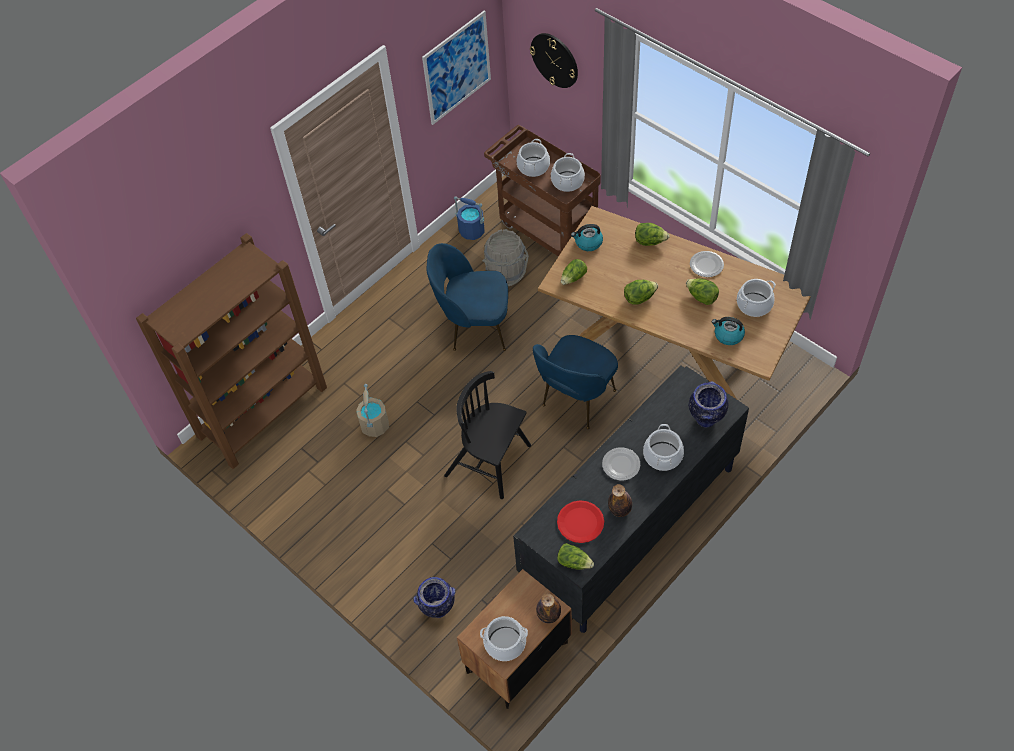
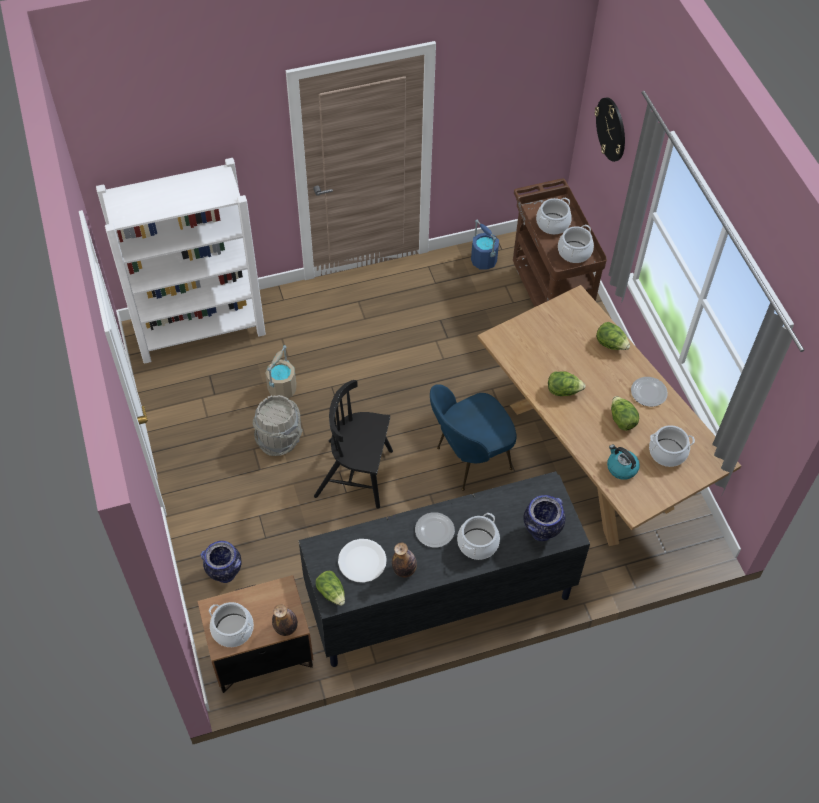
camera: 25 degrees right, 0 degrees up
(262, 411) = (199, 328): brown bookcase -> white bookcase
(457, 68) = (517, 96): picture -> none
(474, 329) = (424, 349): blue chair -> none
(492, 462) = (359, 474): black chair -> black chair turned 45 degrees counterclockwise
(506, 273) = (488, 313): grey bucket -> grey bucket (279, 439)
(573, 278) = (516, 342): lettuce -> none
(580, 522) = (362, 561): red plate -> white plate
(588, 243) = (552, 317): kettle -> none

